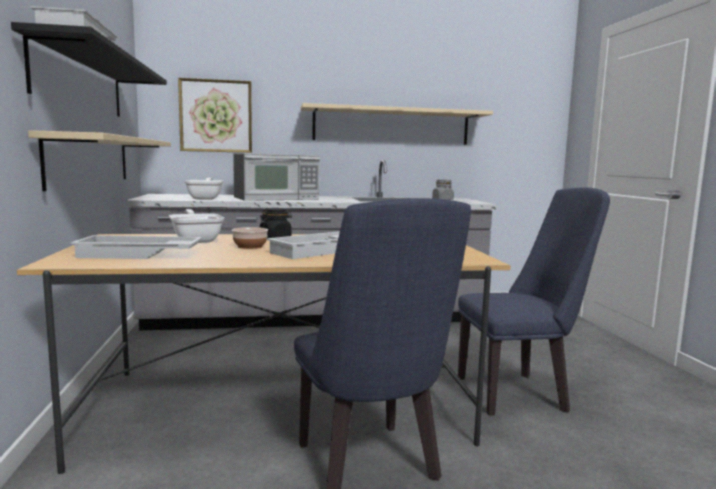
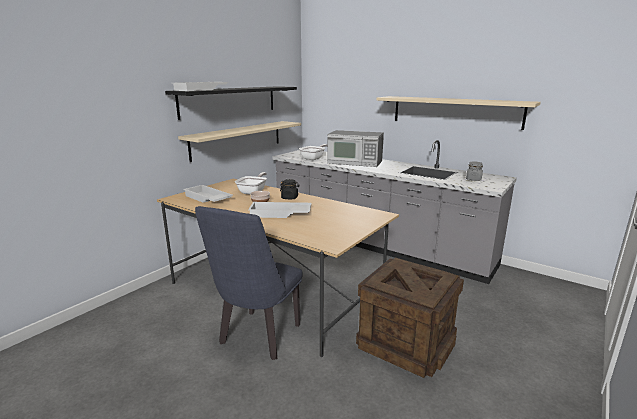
camera: 45 degrees right, 10 degrees up
(216, 116) = (339, 103): picture -> none
(519, 393) = (407, 343): blue chair -> crate

